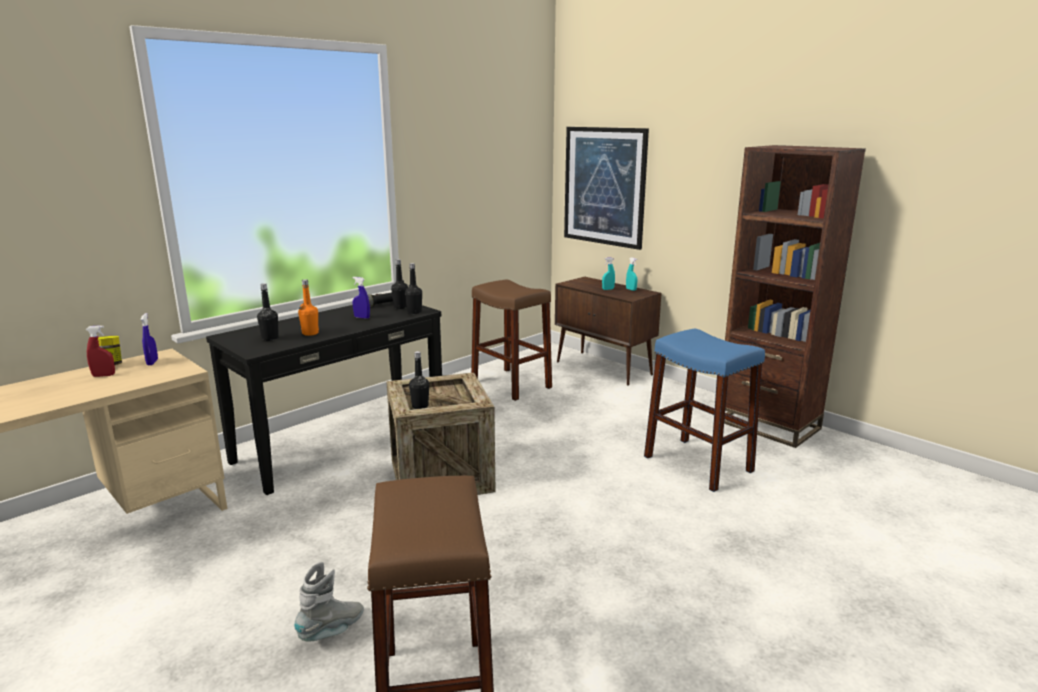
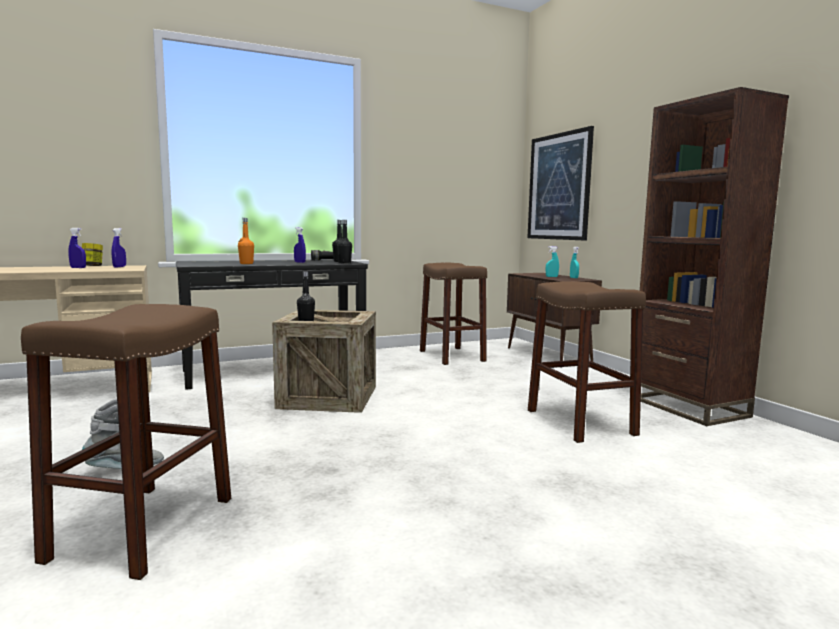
camera: 20 degrees right, 10 degrees down
(103, 375) = (78, 268): red spray bottle -> blue spray bottle
(270, 338) = (214, 263): black bottle -> none
(698, 464) = (580, 422): blue stool -> brown stool

